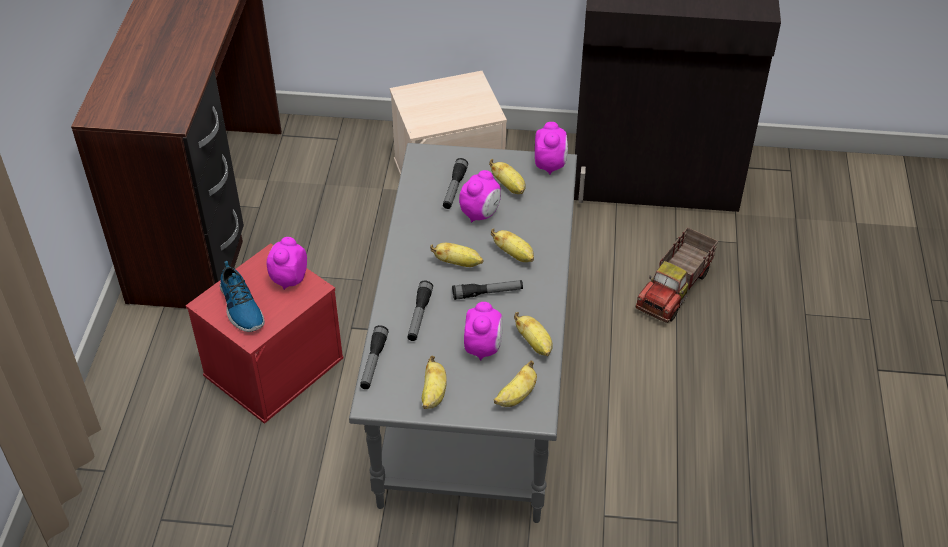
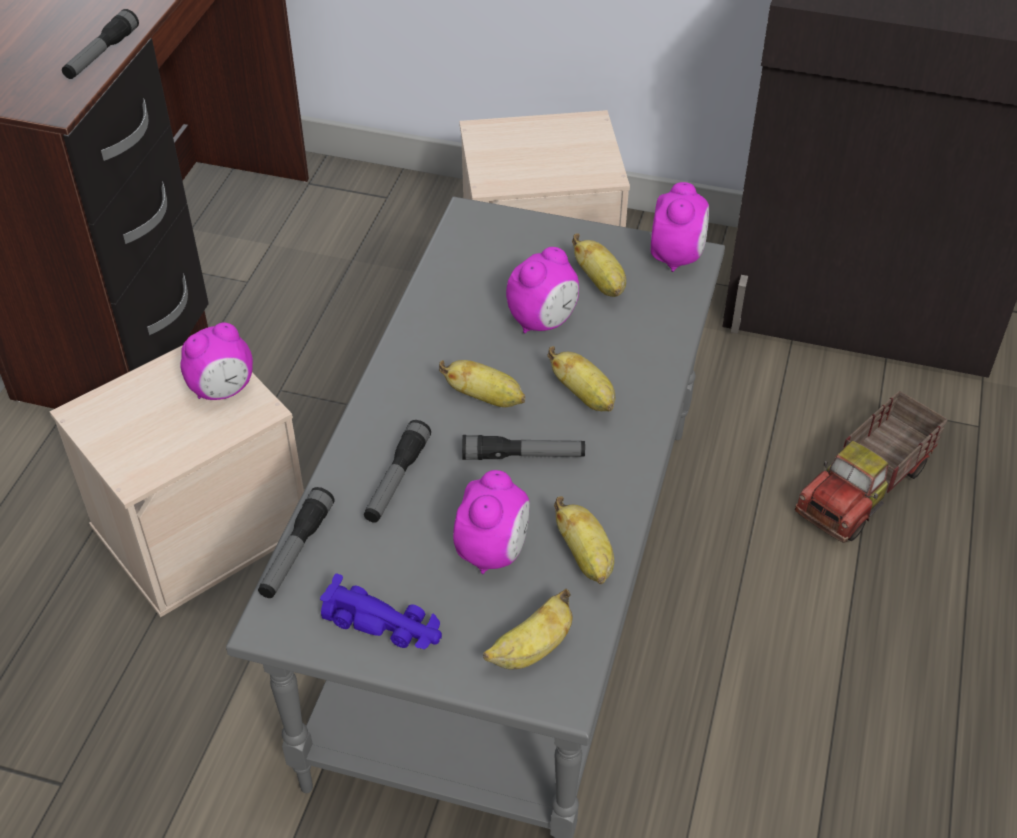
camera: 10 degrees right, 0 degrees up
(240, 307) = (133, 426): shoe -> none
(274, 365) = (201, 524): red storage box -> beige storage box
(288, 279) = (222, 390): alarm clock -> alarm clock turned 150 degrees counterclockwise
(433, 394) = (384, 624): banana -> purple toy car
(454, 188) = (509, 276): flashlight -> flashlight (101, 54)

